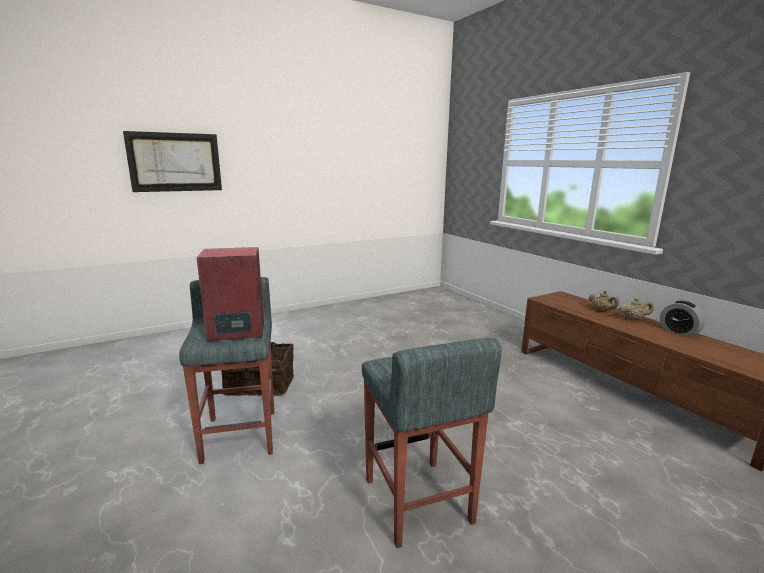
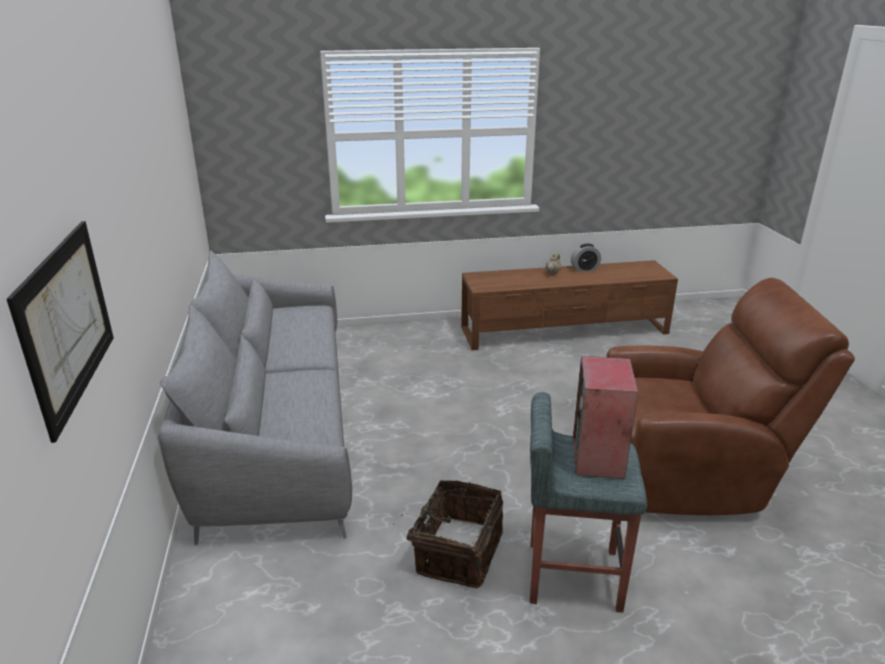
camera: 70 degrees left, 10 degrees up
(359, 314) = (275, 427): none -> grey sofa
(417, 501) = (689, 474): grey stool -> brown armchair
(601, 311) = (527, 276): beige teapot -> none

